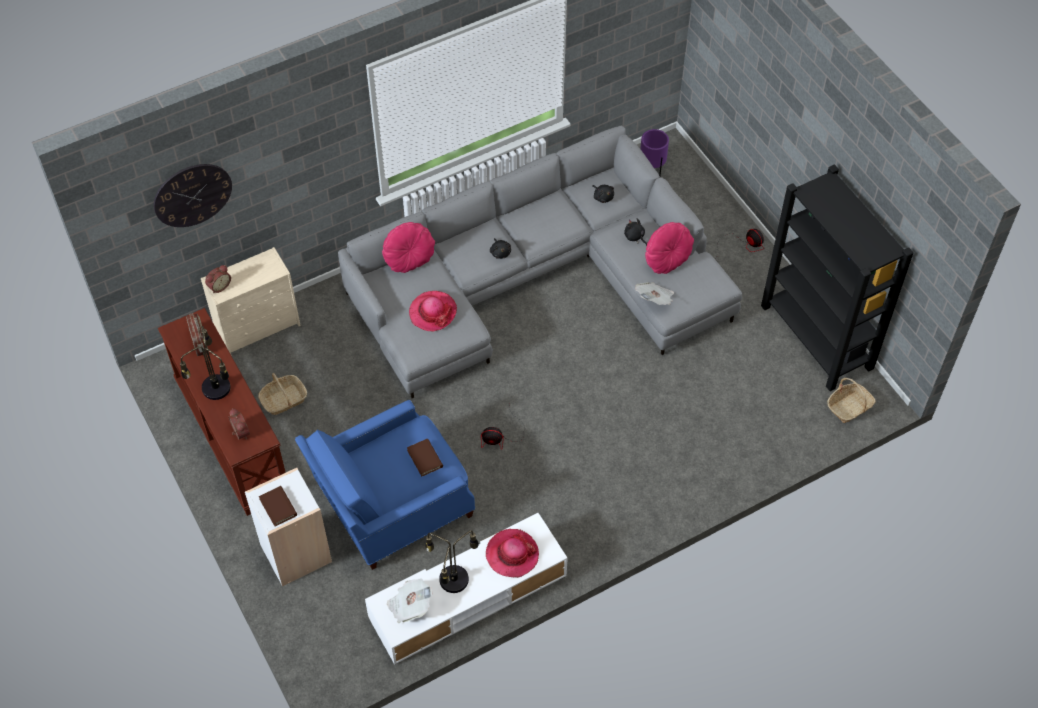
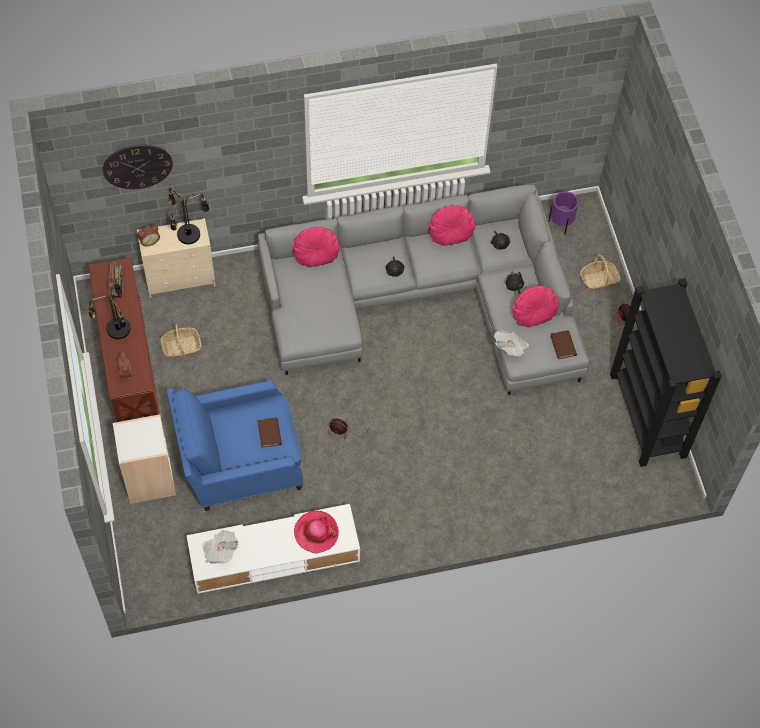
camera: 15 degrees right, 5 degrees up
(278, 507) = (134, 443): brown book -> brown book (563, 345)
(432, 312) = (320, 308): hat -> none
(453, 579) = (262, 539): table lamp -> table lamp (188, 234)
(548, 203) = (450, 237): none -> pink pillow
(849, 407) = (652, 485): basket -> basket (599, 280)

